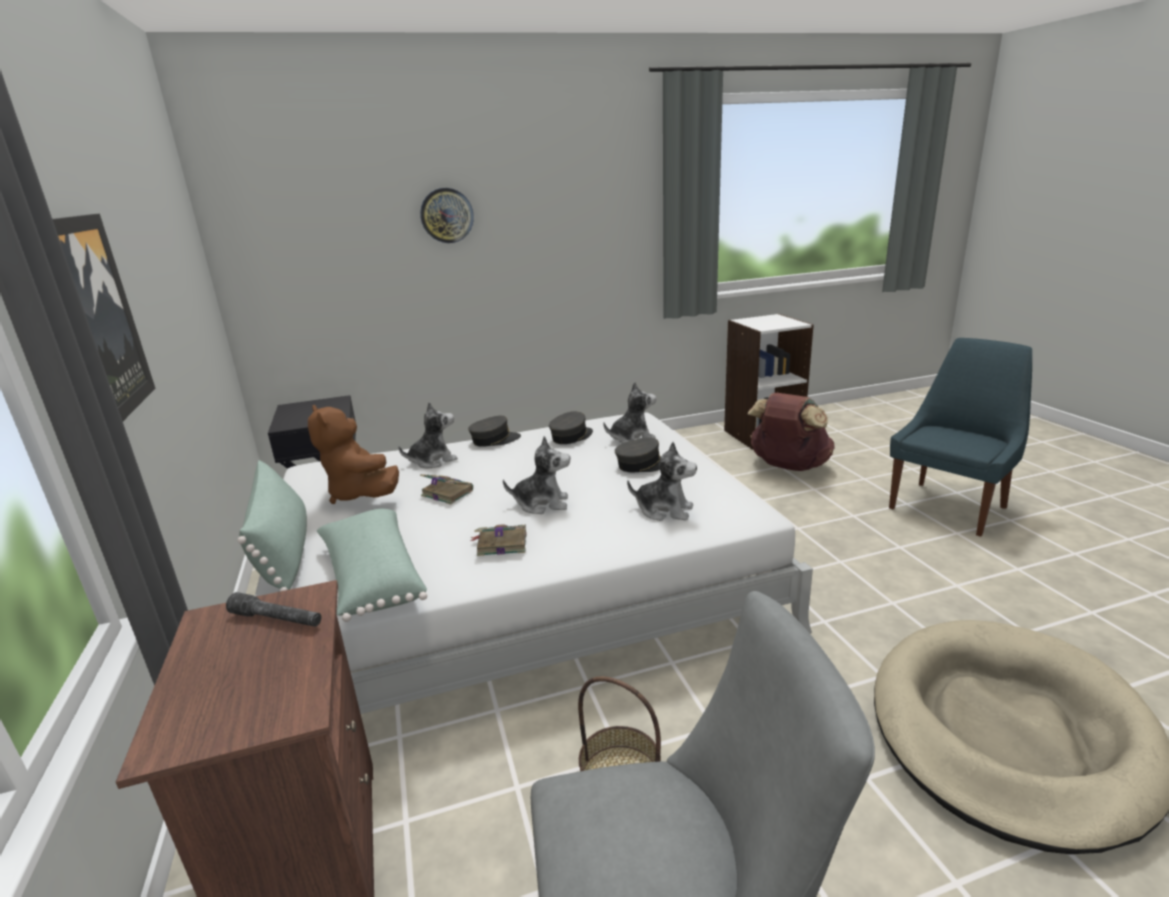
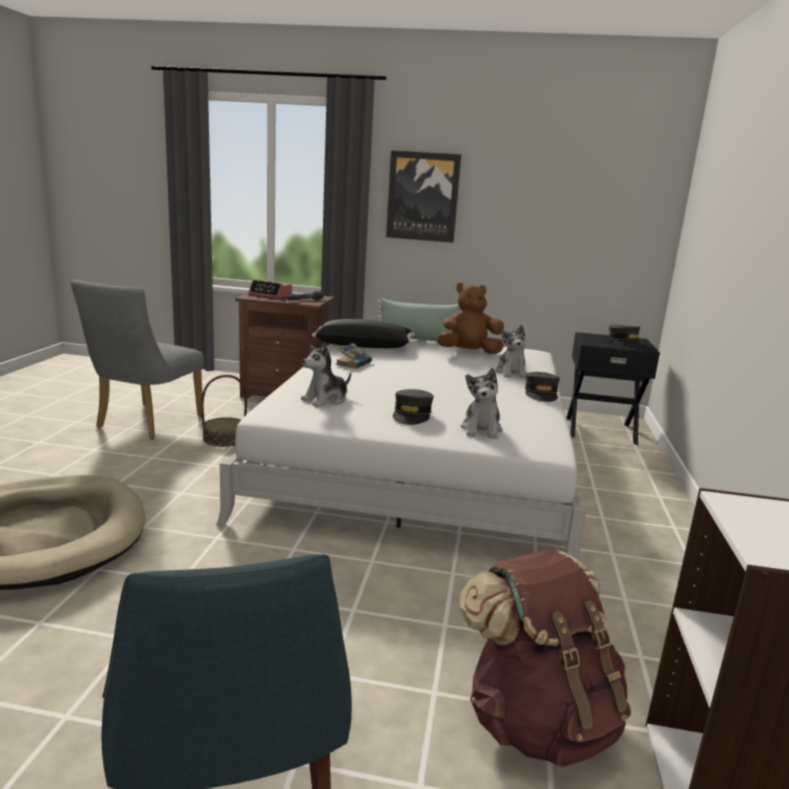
camera: 115 degrees right, 5 degrees down
(225, 698) = (271, 295): none -> alarm clock
(372, 579) = (364, 346): green pillow -> black pillow
(446, 493) = (444, 366): book -> none
(447, 215) = (754, 194): wall clock -> none
(542, 503) = (388, 377): plush toy -> none
(571, 436) = (517, 414): grey cap -> grey cap (624, 342)

